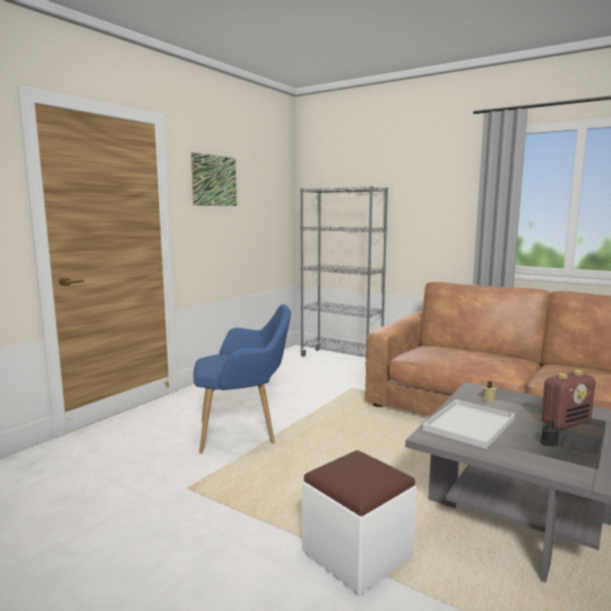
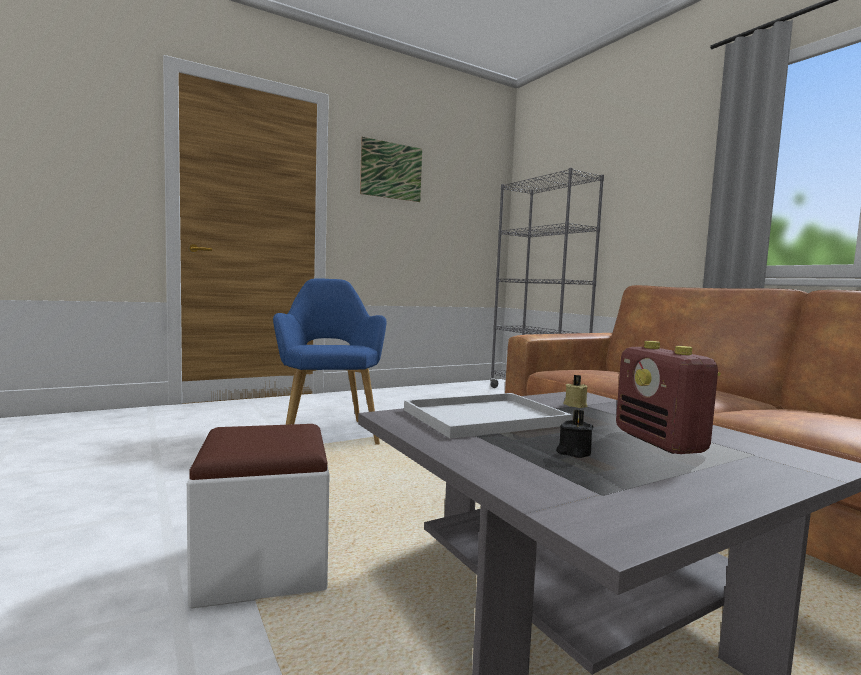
camera: 25 degrees right, 5 degrees down
(243, 433) = (328, 432): blue armchair -> blue armchair turned 120 degrees counterclockwise
(565, 423) = (660, 442): radio -> radio turned 75 degrees clockwise

